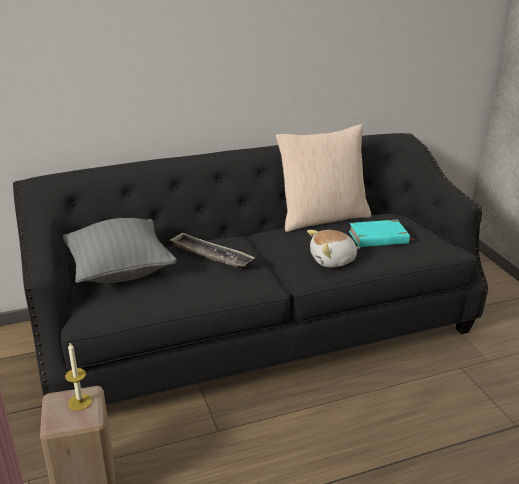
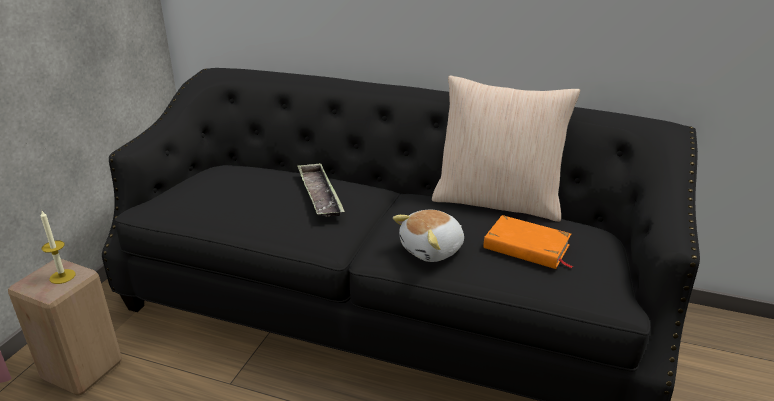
camera: 40 degrees right, 0 degrees up
(120, 271) = (228, 179): grey pillow -> none
(333, 260) = (432, 250): plush toy -> plush toy turned 60 degrees counterclockwise
(378, 237) = (526, 247): turquoise book -> orange book

